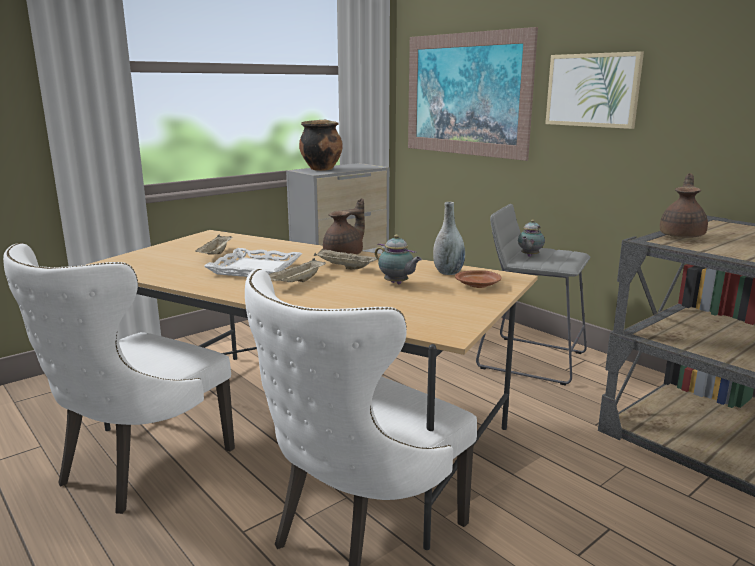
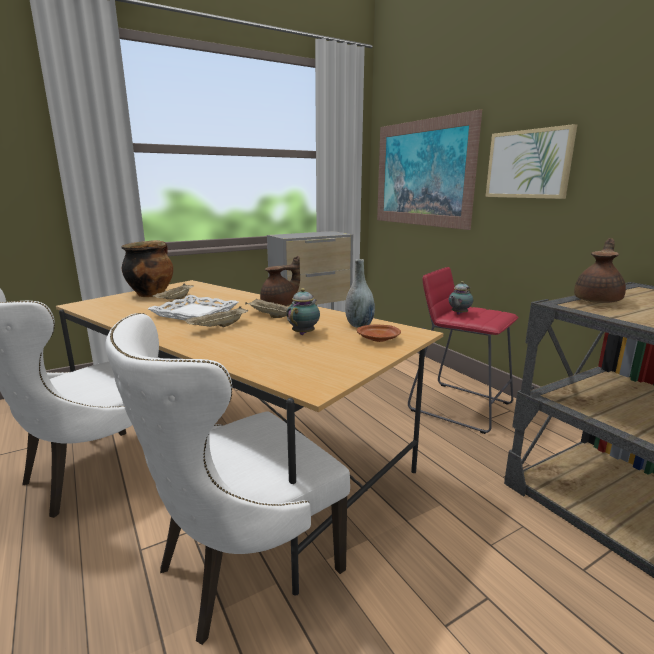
camera: 10 degrees right, 0 degrees up
(321, 169) = (295, 234): cooking pot -> cooking pot (151, 294)
(397, 284) = (304, 333): teapot -> teapot turned 120 degrees counterclockwise
(531, 360) = (460, 406): grey stool -> red stool

